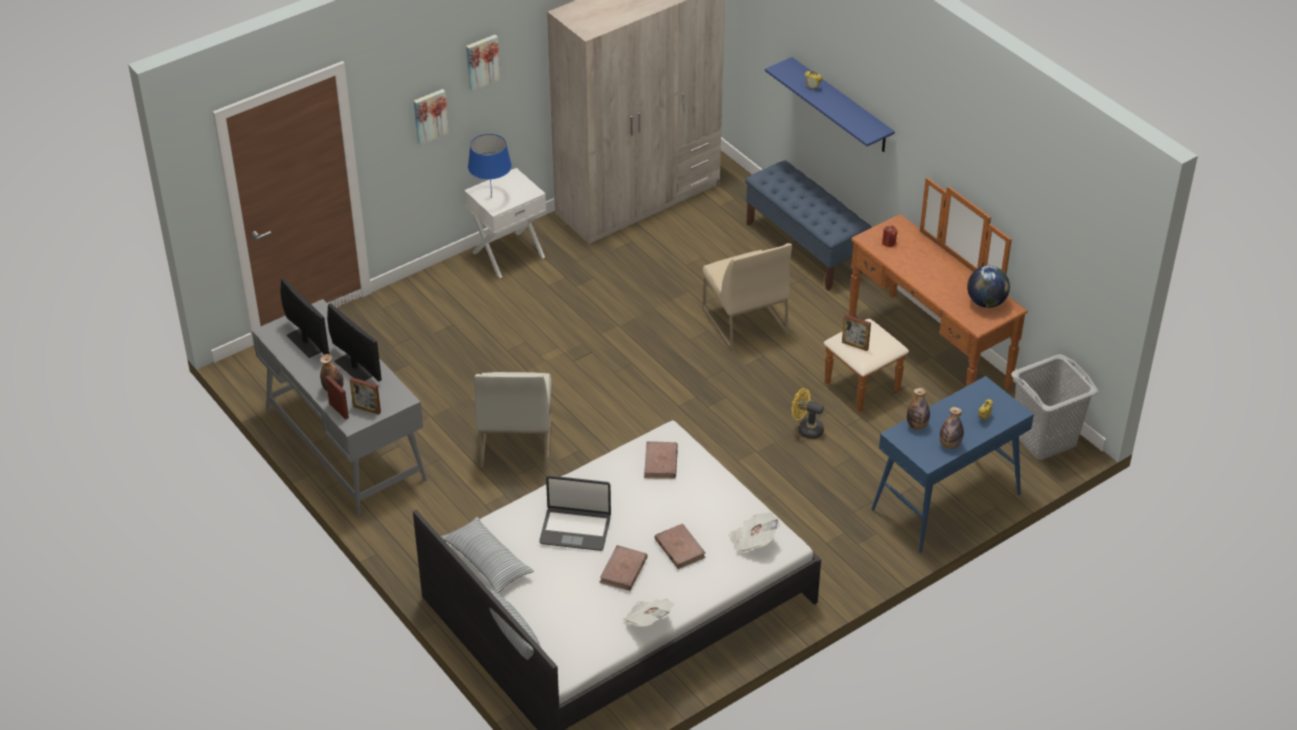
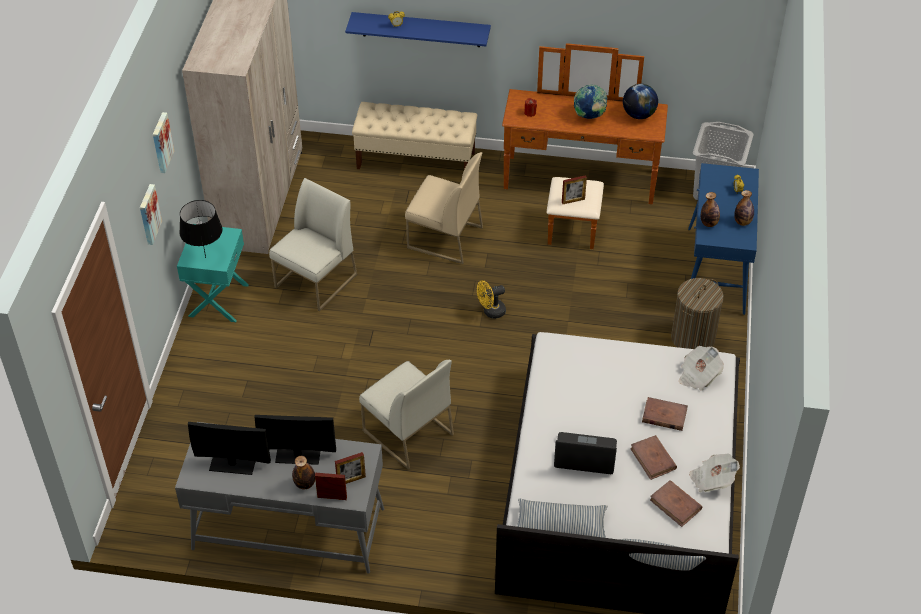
camera: 45 degrees left, 5 degrees up
(491, 197) = (205, 257): blue table lamp -> black table lamp
(507, 254) = (217, 300): white nightstand -> turquoise nightstand
(575, 529) = (585, 455): laptop -> laptop turned 135 degrees counterclockwise
(597, 288) = (316, 281): none -> white chair
(660, 462) = (573, 367): brown book -> brown book (675, 505)
(805, 248) = (416, 160): blue bench -> beige bench
(806, 429) = (578, 283): yellow fan -> yellow fan (491, 312)
(845, 538) = (693, 338): none -> laundry basket
(938, 276) = (589, 116): none -> globe

